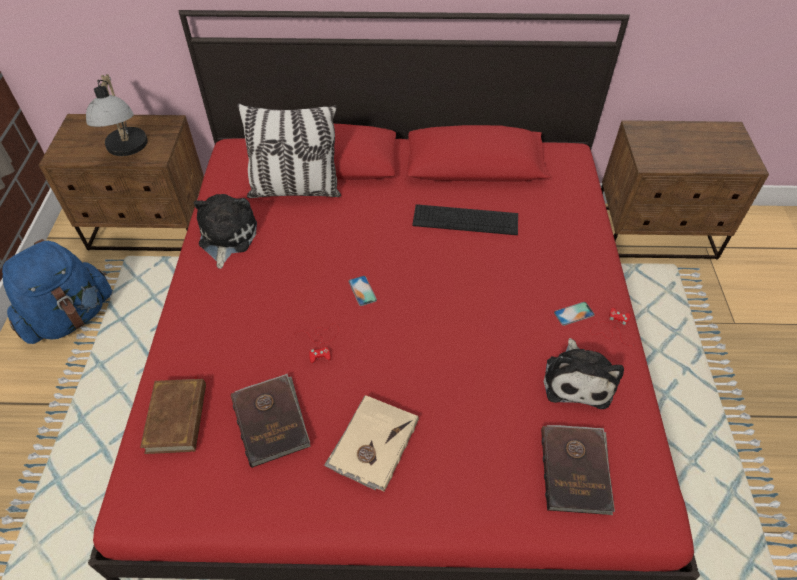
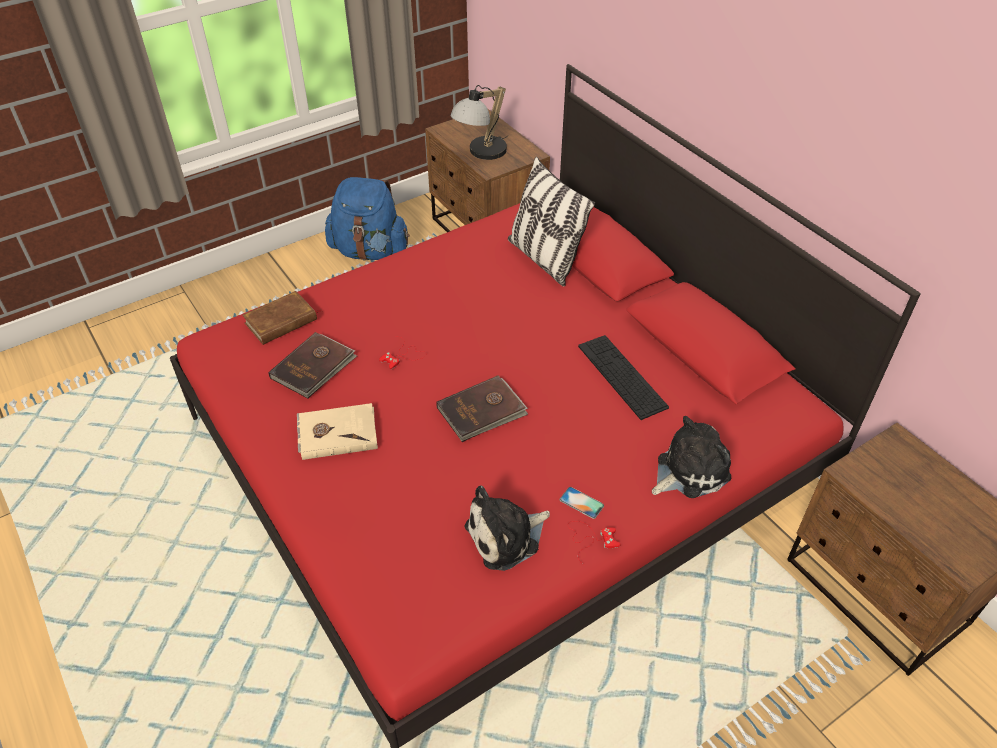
camera: 55 degrees right, 5 degrees down
(226, 237) = (457, 253): plush toy -> plush toy (688, 470)
(362, 291) = (475, 352): phone -> none
(576, 470) = (408, 573): brown book -> brown book (482, 411)

